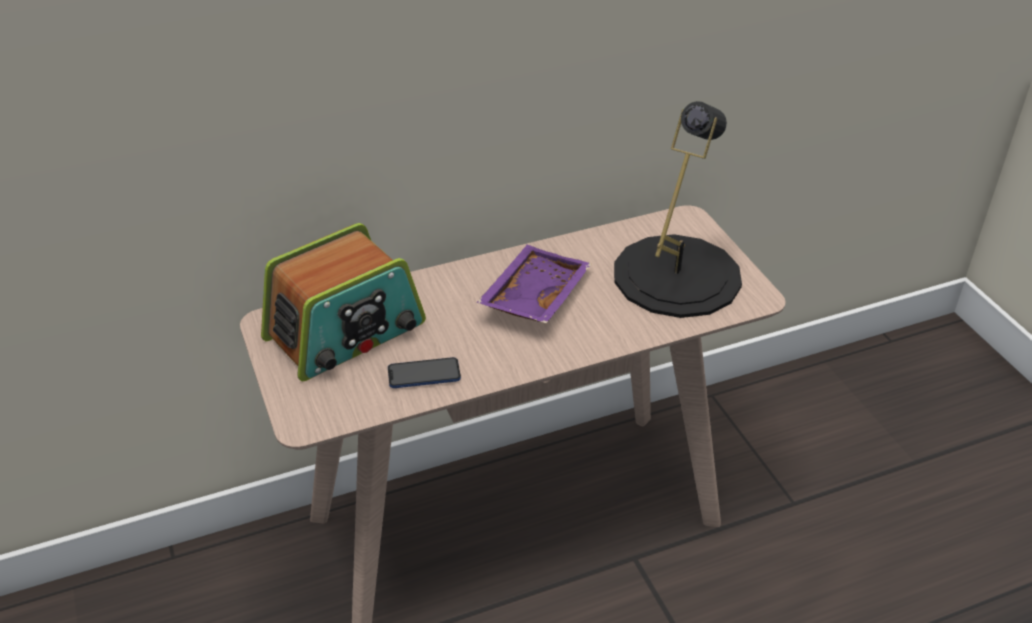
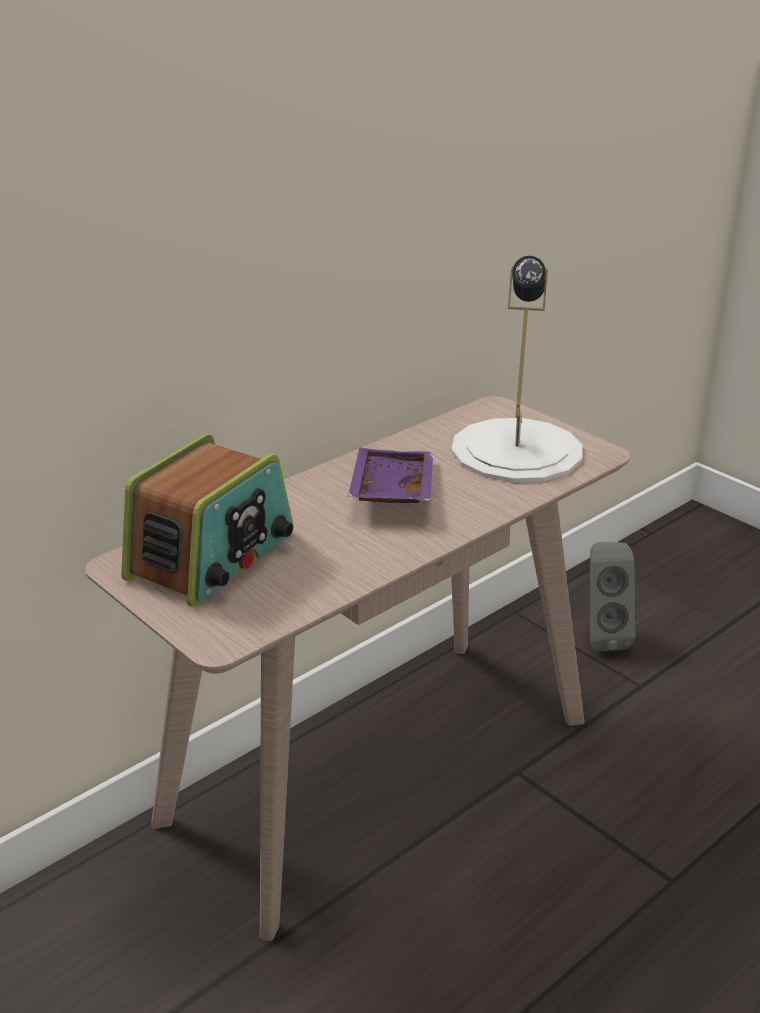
camera: 20 degrees left, 10 degrees down
(424, 374) = (322, 575): phone -> none
(676, 275) = (516, 450): black table lamp -> white table lamp
(782, 441) = (601, 636): none -> grey speaker

